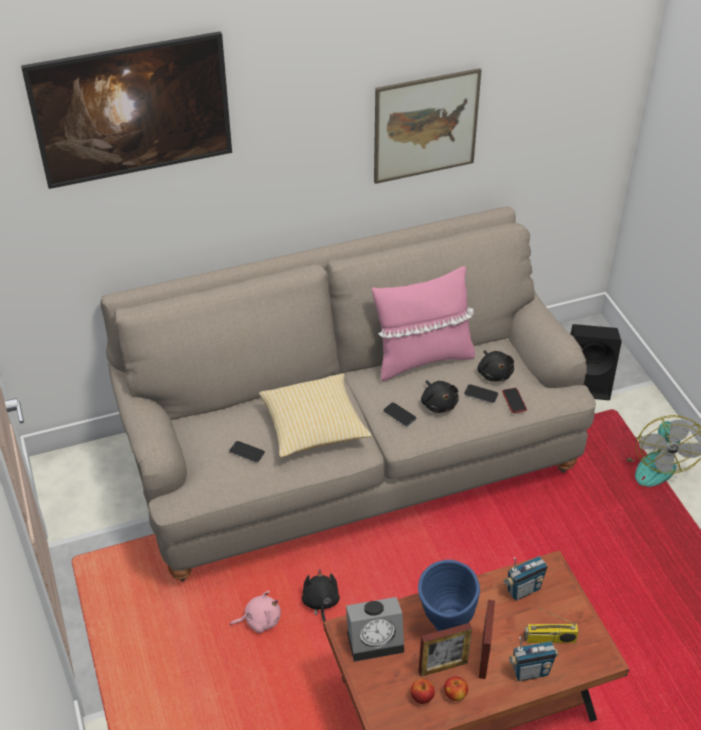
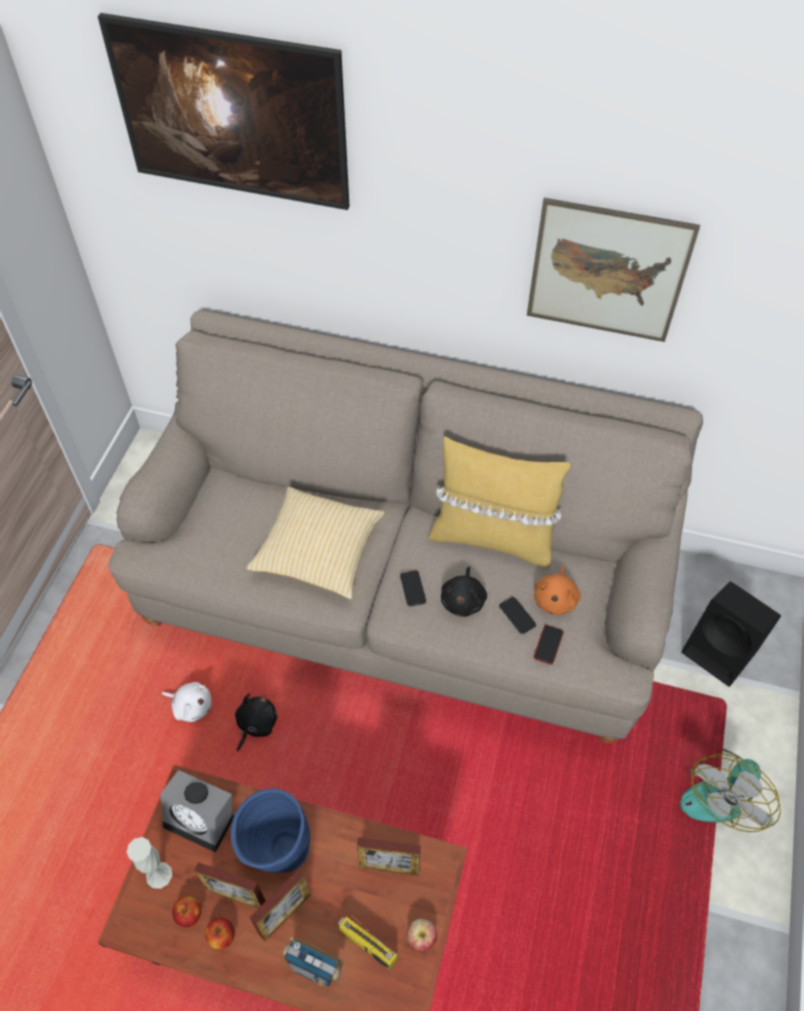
camera: 35 degrees right, 10 degrees up
(247, 452) = (234, 543): phone -> none
(260, 620) = (191, 706): pink plush toy -> white plush toy
(378, 689) = (159, 875): none -> white vase
(422, 359) = (492, 538): pink pillow -> yellow pillow
(494, 373) = (555, 599): black plush toy -> orange plush toy
(523, 589) = (389, 867): radio -> picture frame
(577, 614) = (421, 938): none -> apple

